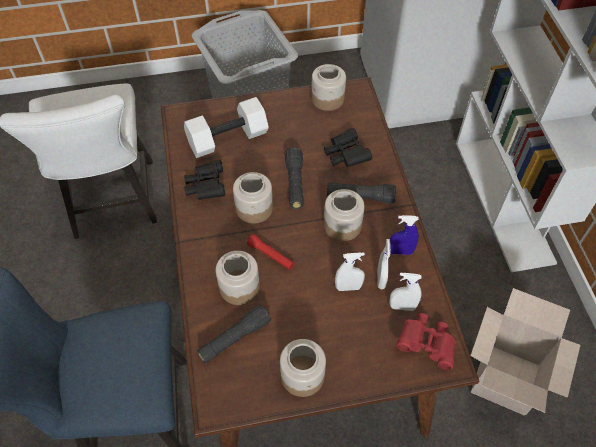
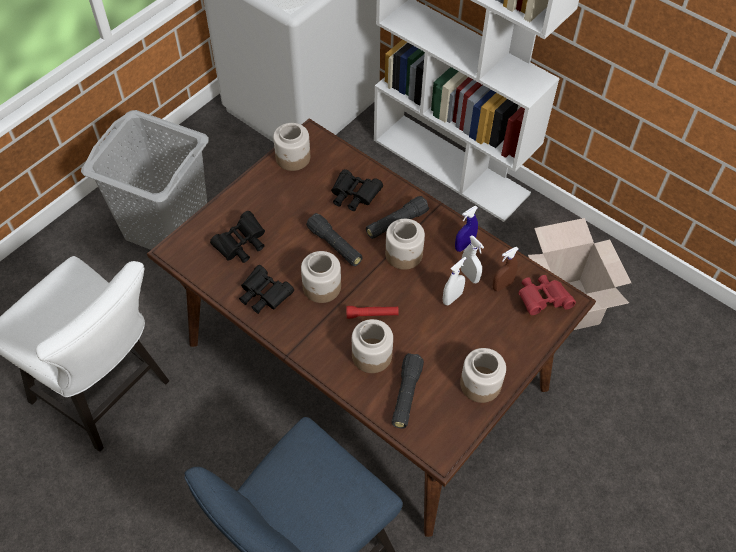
camera: 40 degrees left, 0 degrees up
(227, 140) = (241, 245): white dumbbell -> black binoculars
(402, 307) = (502, 285): white spray bottle -> brown spray bottle

